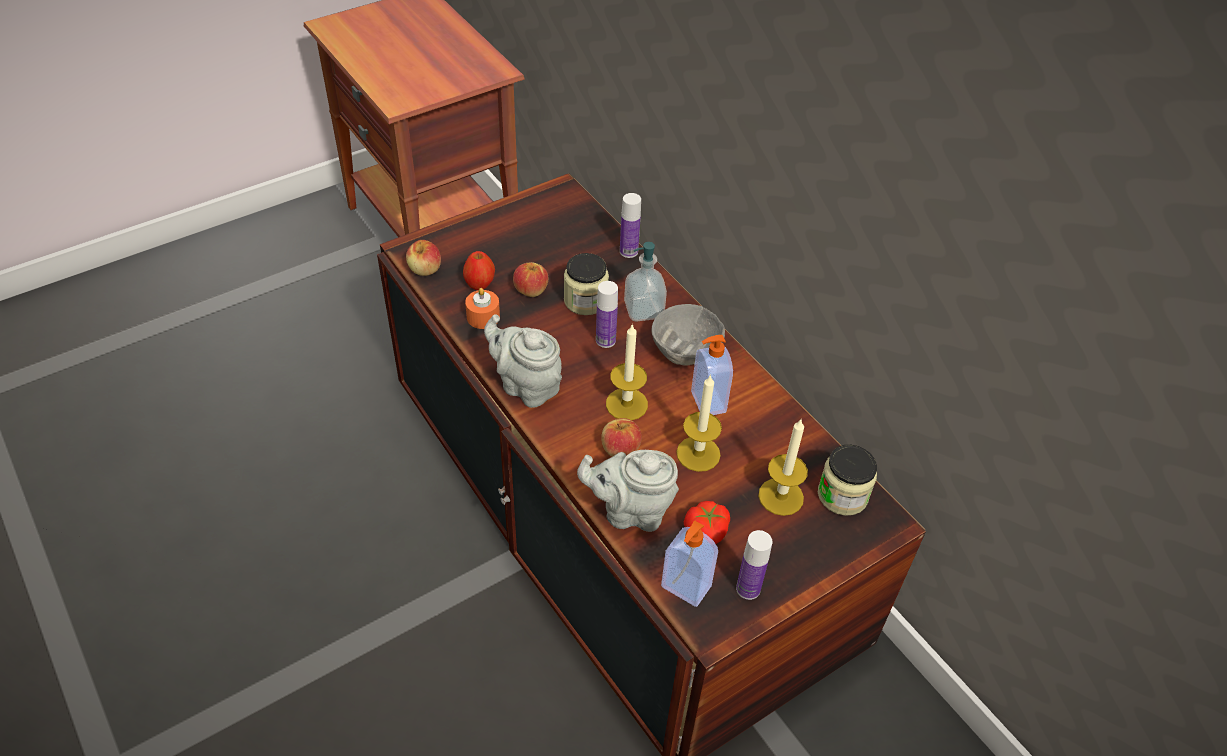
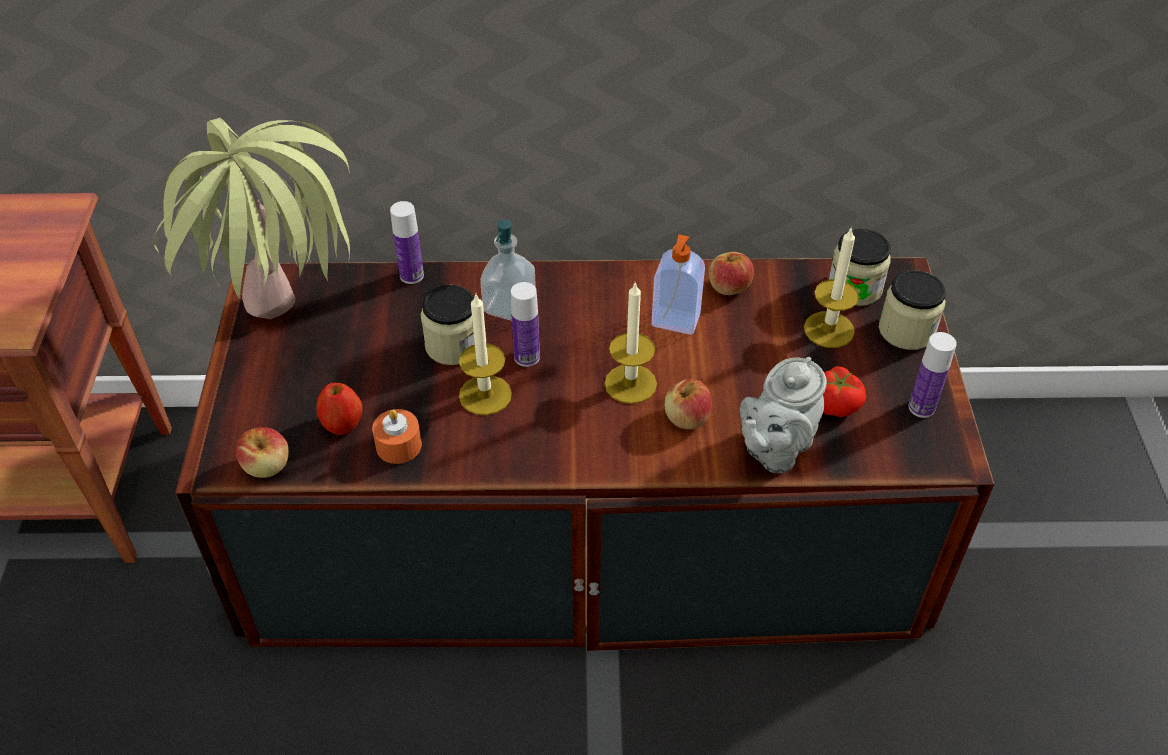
camera: 55 degrees left, 0 degrees up
(522, 229) = (288, 346): none -> potted plant
(526, 386) = (539, 455): grey teapot -> none
(530, 290) = (394, 383): apple -> apple (728, 287)
(685, 588) = (894, 453): soap dispenser -> none
(686, 350) = (594, 302): grey bowl -> none
(698, 454) = (736, 361): candle -> candle (485, 395)
(825, 548) = (906, 330): none -> jar

